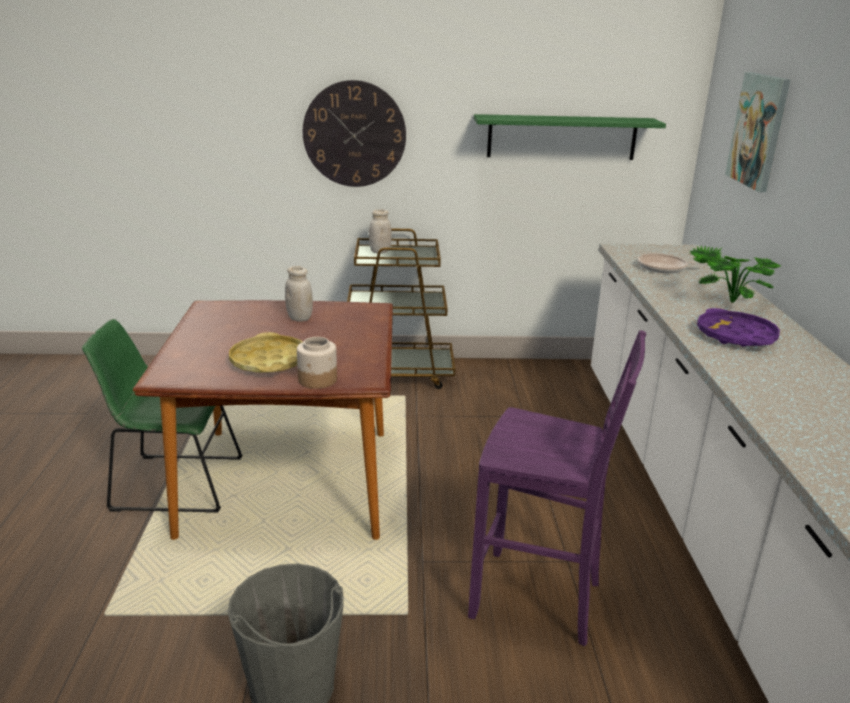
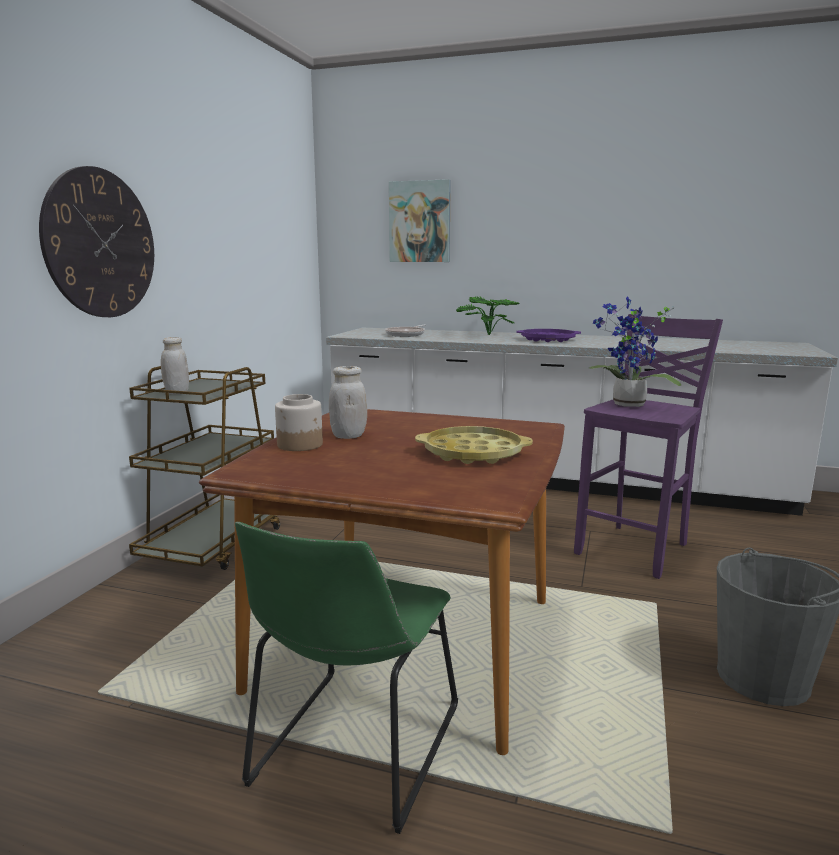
camera: 70 degrees left, 10 degrees down
(317, 380) = (534, 440): jar -> jar (300, 445)
(553, 431) = (626, 405): none -> potted plant
(562, 137) = (257, 246): green shelf -> none

